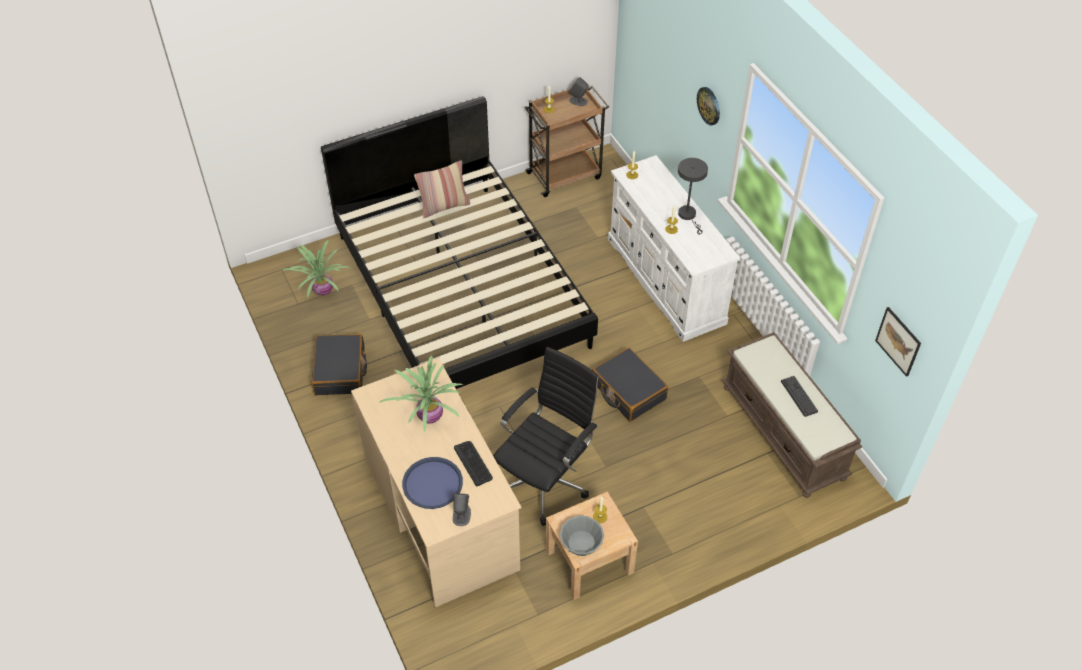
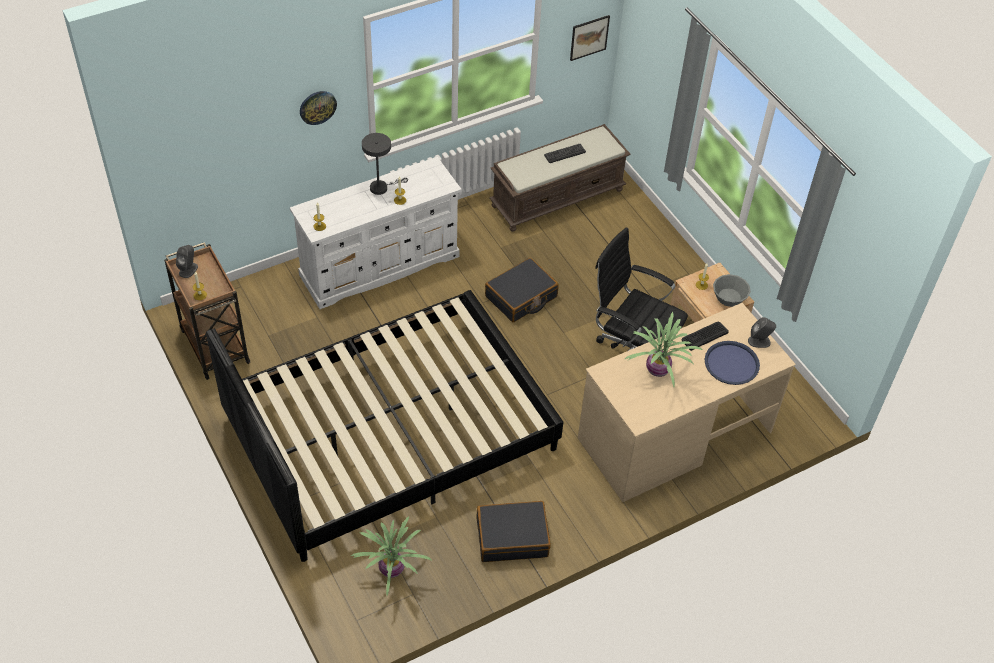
camera: 95 degrees left, 0 degrees up
(444, 206) = (305, 423): pillow -> none

